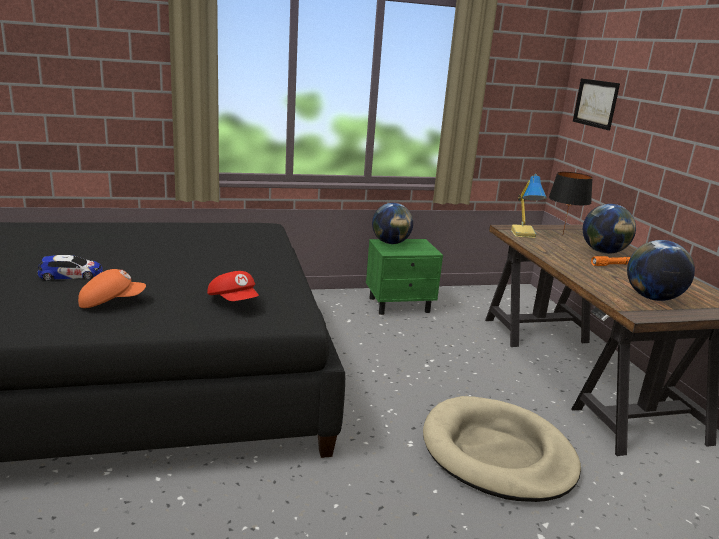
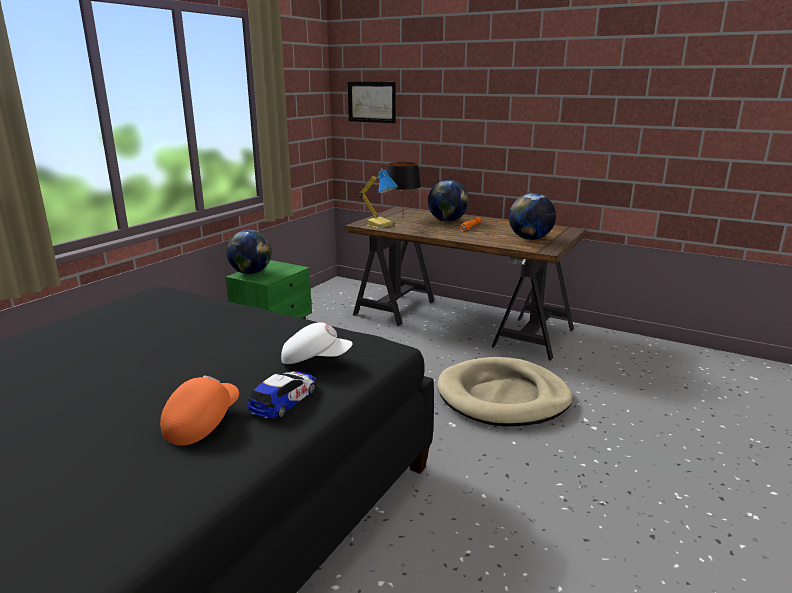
camera: 45 degrees left, 0 degrees up
(71, 275) = (73, 427): toy car -> toy car (284, 399)
(234, 301) = (315, 359): red cap -> white cap

